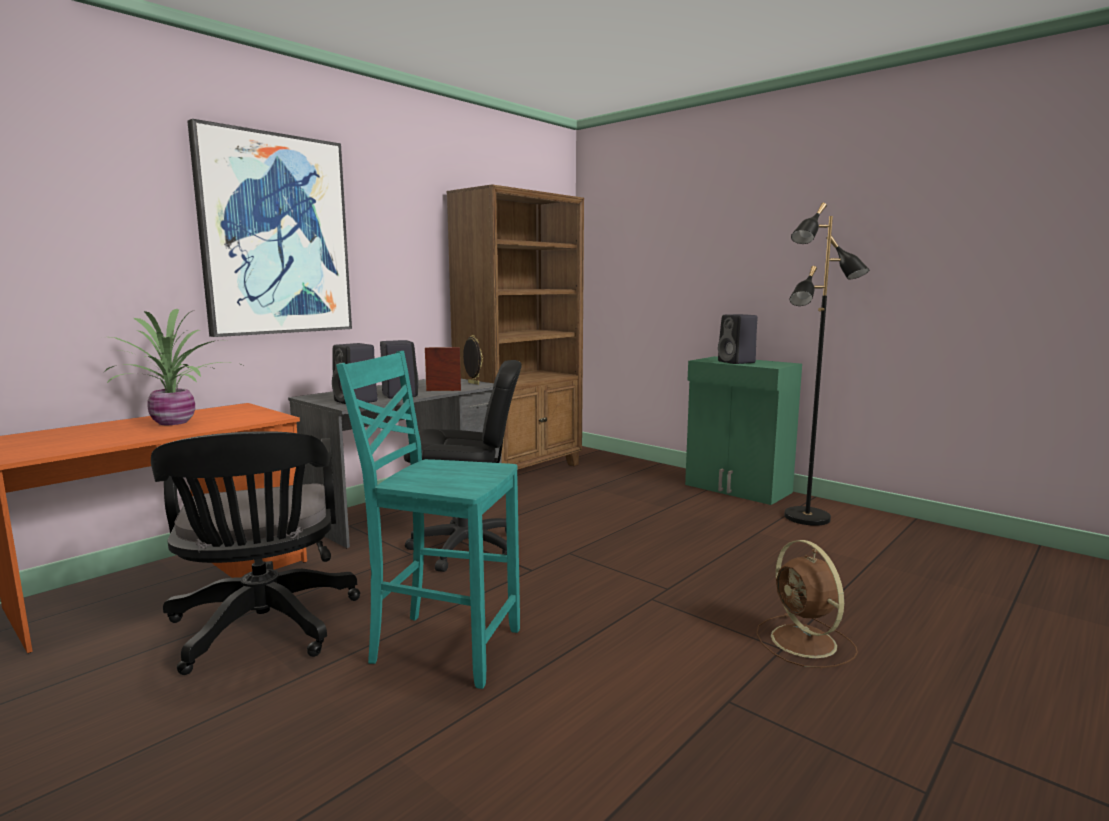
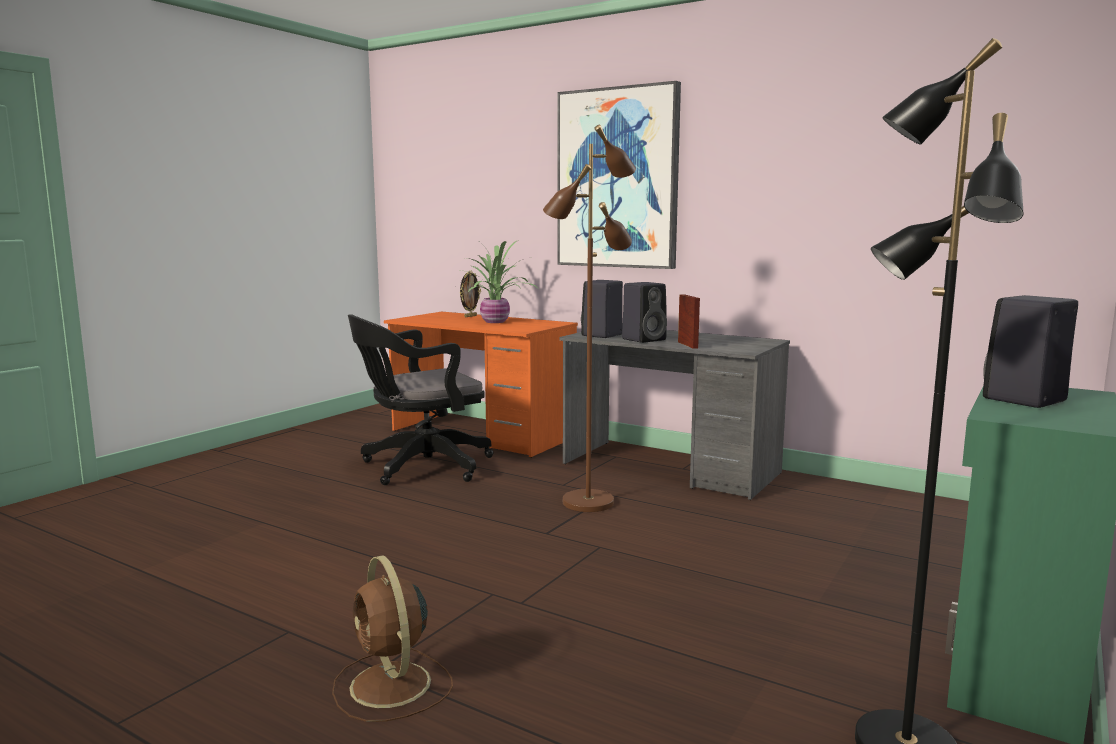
camera: 80 degrees right, 0 degrees up
(443, 646) = (395, 517): turquoise chair -> none
(466, 548) = (588, 502): black office chair -> brown floor lamp
(472, 383) = (746, 348): picture frame -> picture frame (470, 316)
(522, 471) = (873, 500): brown bookcase -> none
(805, 643) = (391, 686): brown fan -> brown fan turned 90 degrees counterclockwise

